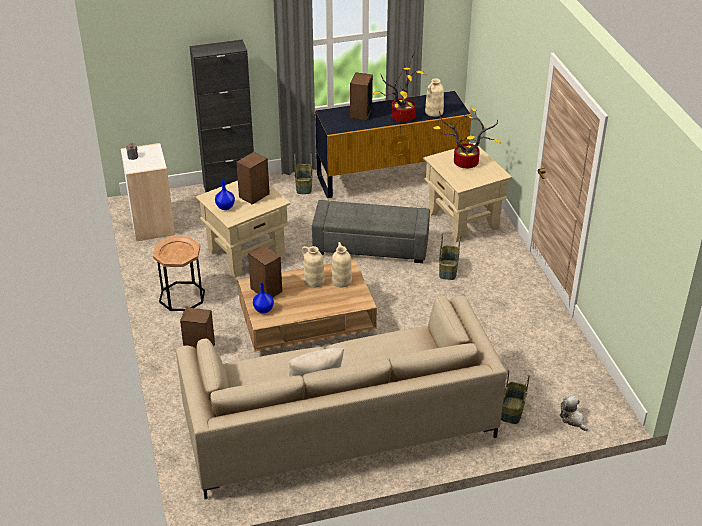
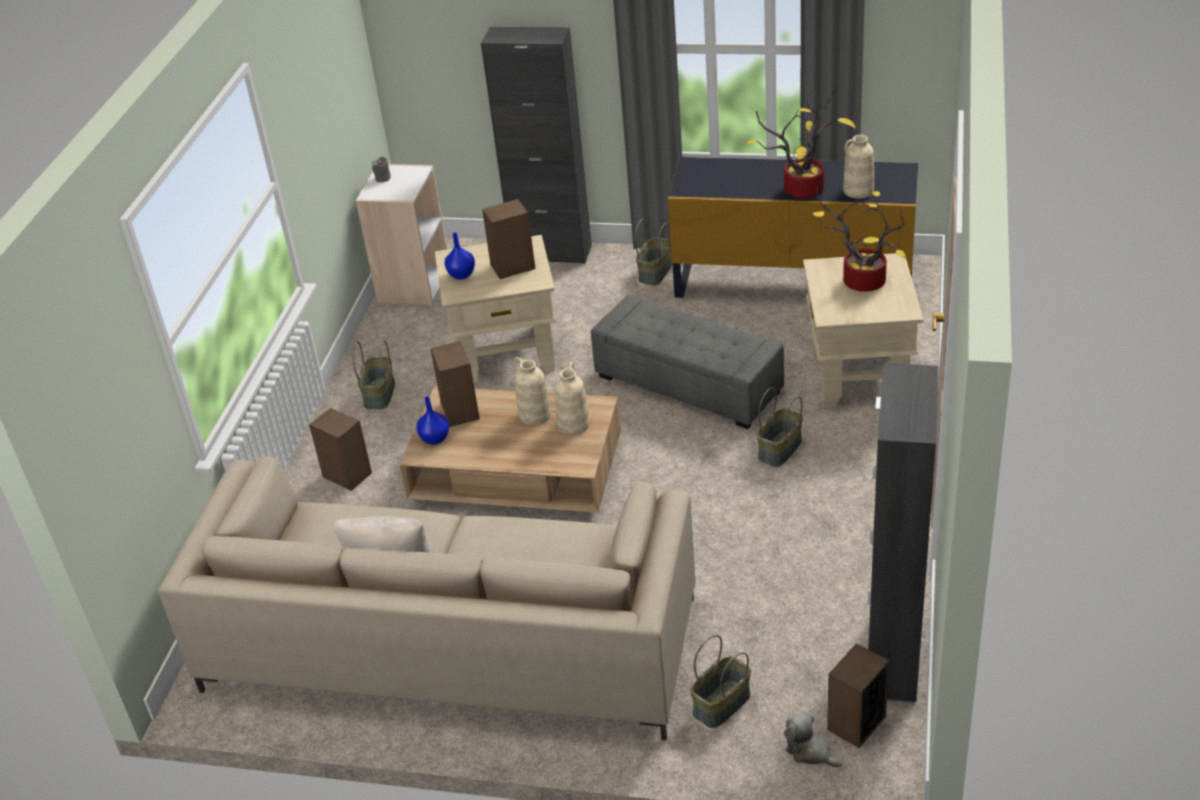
camera: 30 degrees right, 0 degrees up
(182, 296) = (379, 394): brown side table -> basket
(360, 113) = (743, 173): speaker -> speaker (856, 723)
(573, 419) = (810, 751): plush toy -> plush toy turned 45 degrees counterclockwise
(581, 361) = (893, 658): none -> black cabinet

